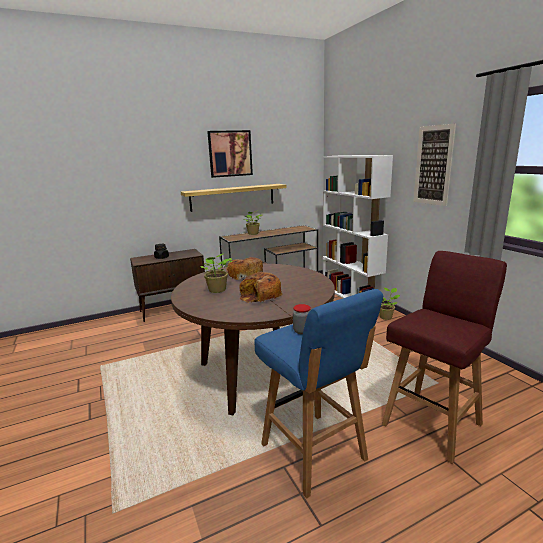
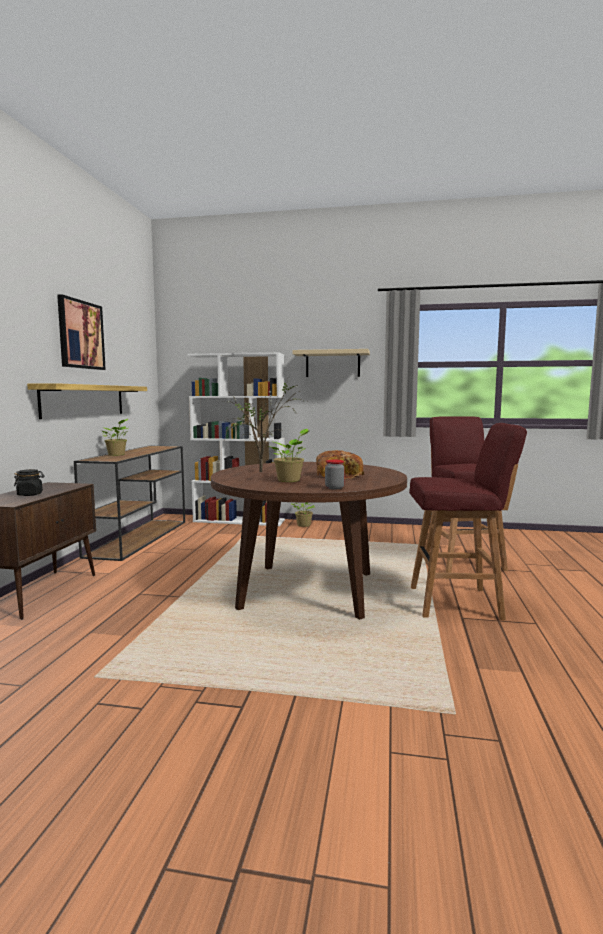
camera: 55 degrees left, 10 degrees down
(244, 274) = (264, 471): bread -> potted plant
(302, 331) = (441, 479): jar -> jar (334, 488)
(314, 453) = (457, 603): blue stool -> red stool
(433, 165) = (332, 364): picture -> beige shelf

